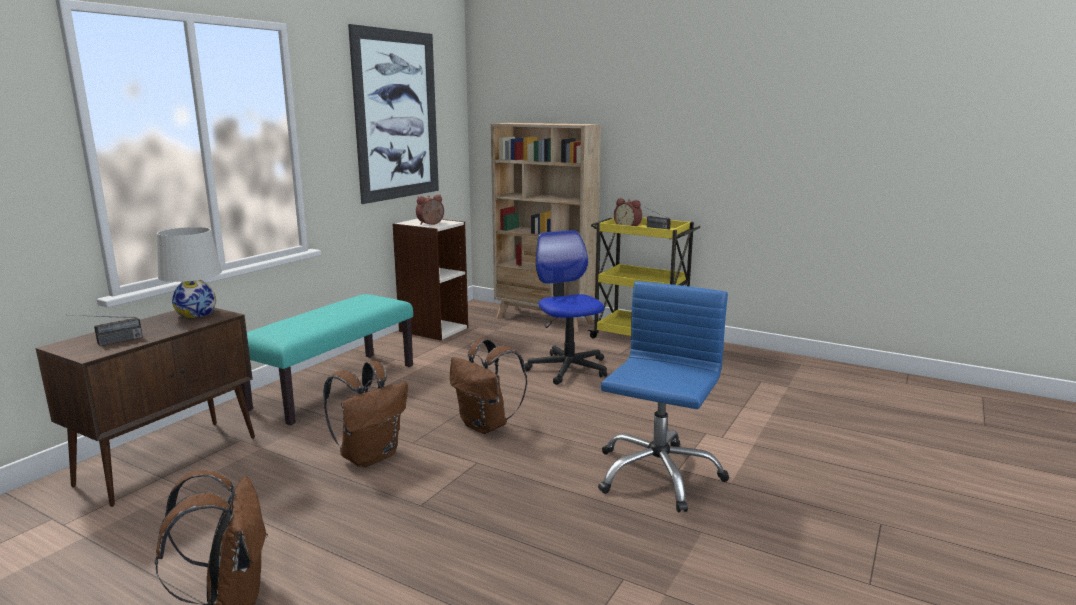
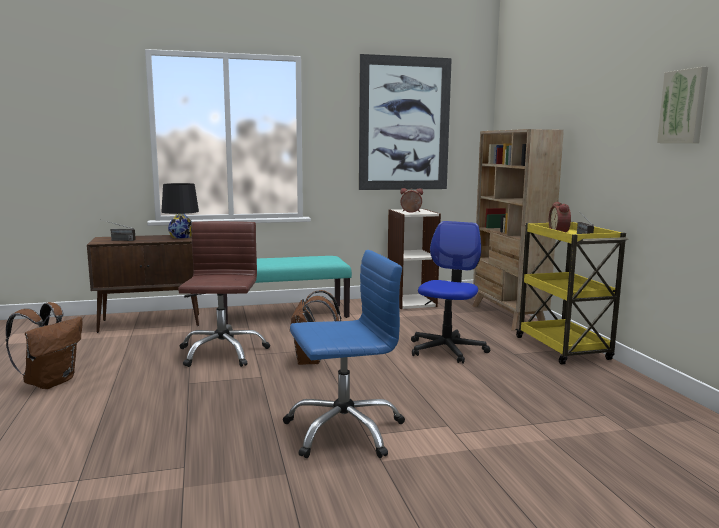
camera: 45 degrees right, 5 degrees down
(196, 313) = (181, 237): white table lamp -> black table lamp
(370, 456) = (222, 352): brown backpack -> brown office chair
(751, 110) = (684, 106): none -> picture

